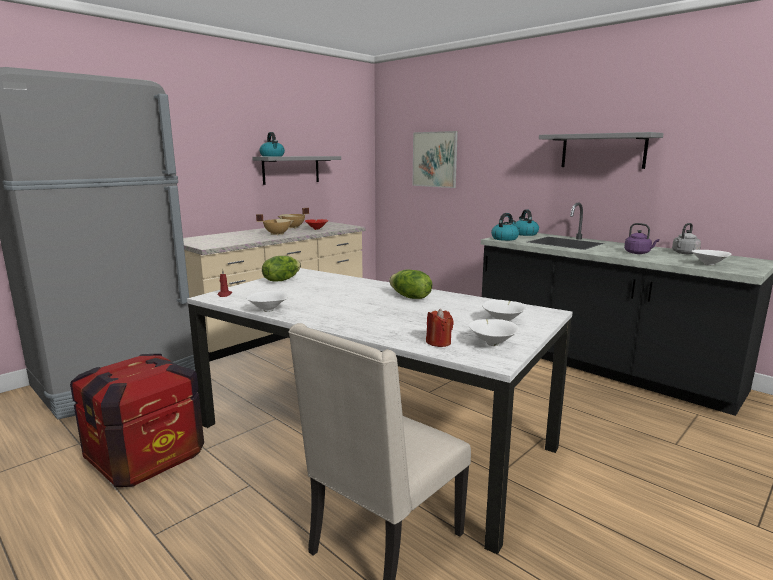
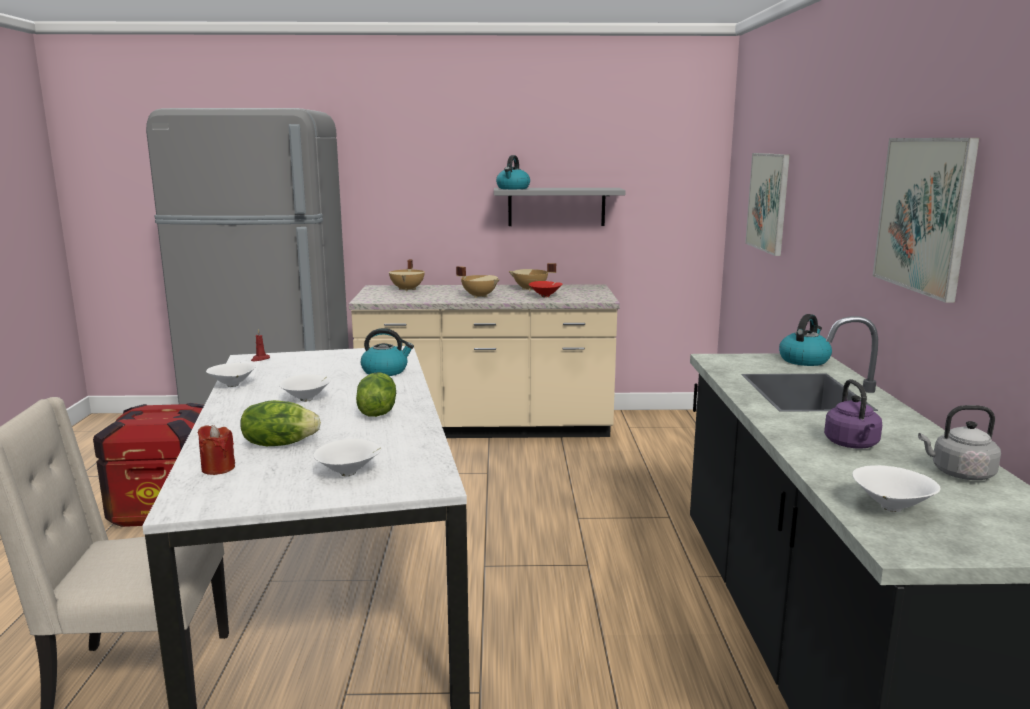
camera: 45 degrees right, 0 degrees up
(212, 237) = (408, 289): none -> beige cooking pot
(281, 280) = (348, 356): lettuce -> lettuce (279, 443)
(492, 343) = (247, 490): white bowl -> white bowl (307, 399)
(505, 238) = (730, 361): kettle -> kettle (385, 371)
(603, 151) = (924, 214): grey shelf -> picture

